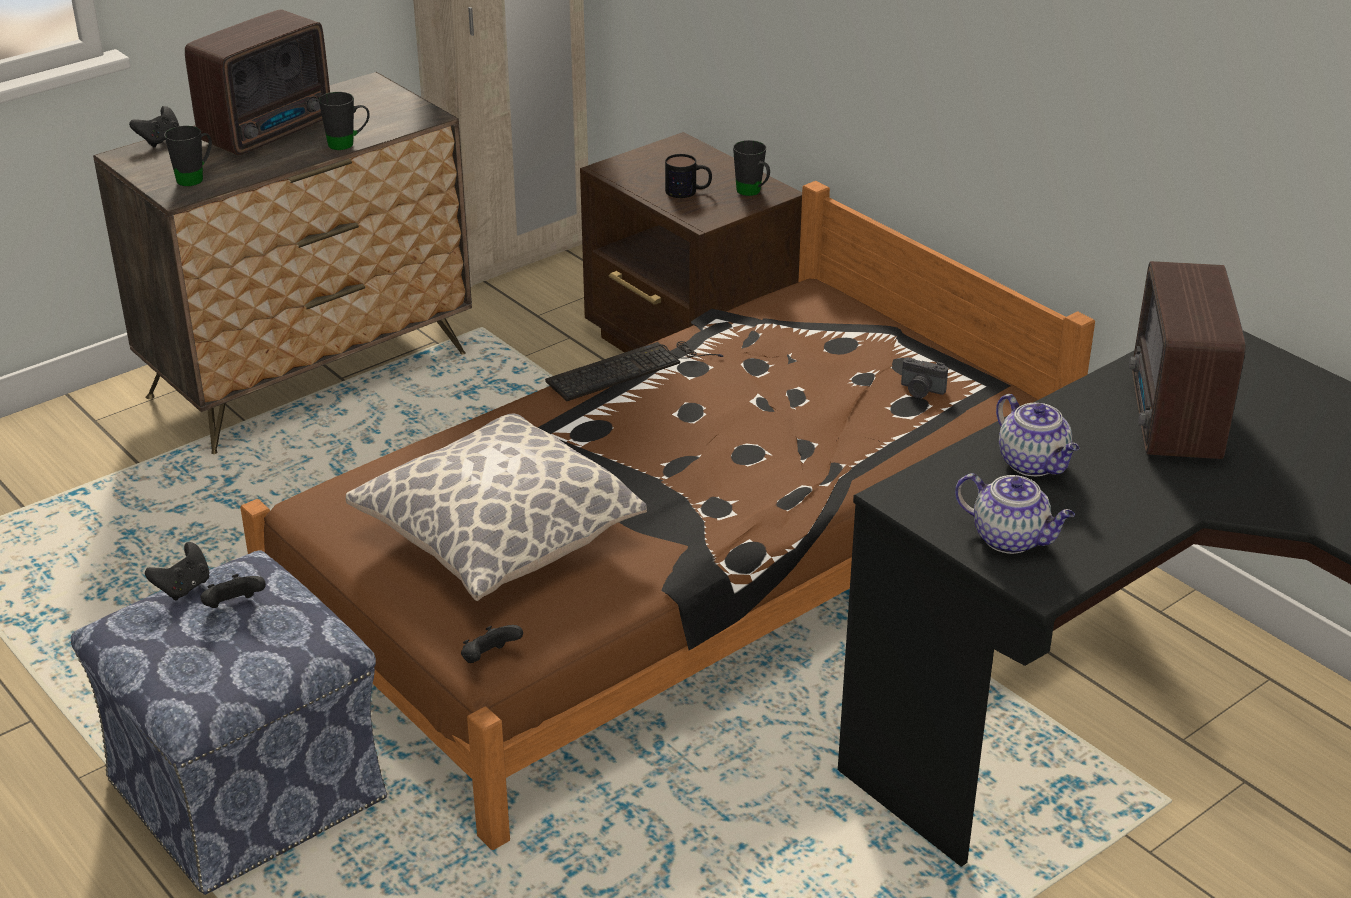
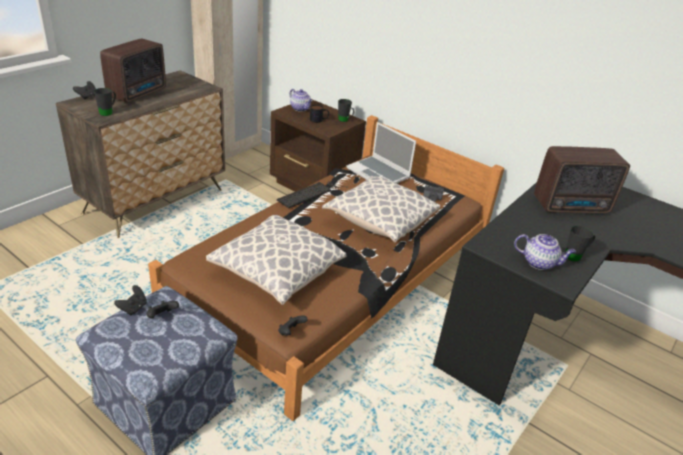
camera: 15 degrees left, 0 degrees up
(348, 144) = (176, 98): black mug -> black mug (575, 256)
(768, 440) = (379, 222): none -> pillow
(812, 325) = (379, 173): none -> laptop
(1034, 464) = (530, 228): teapot -> teapot (300, 109)
(1172, 420) = (572, 206): radio -> radio turned 90 degrees counterclockwise

